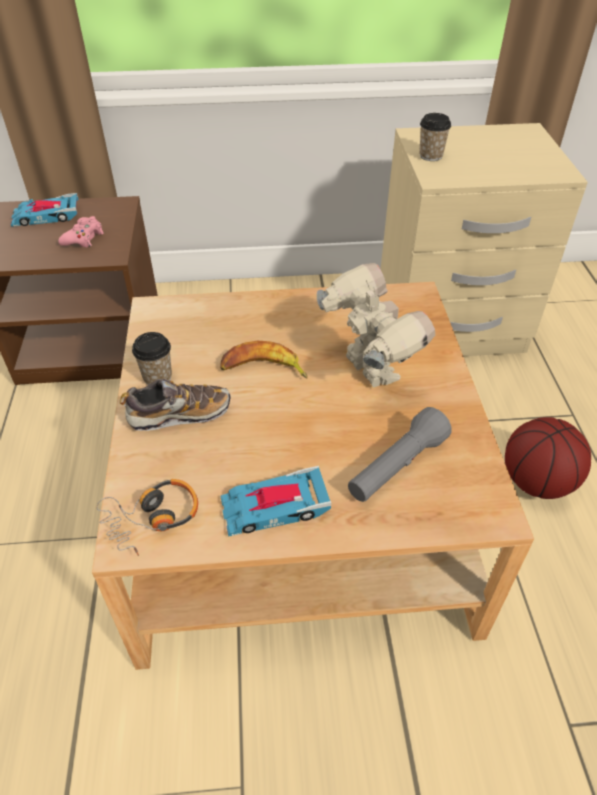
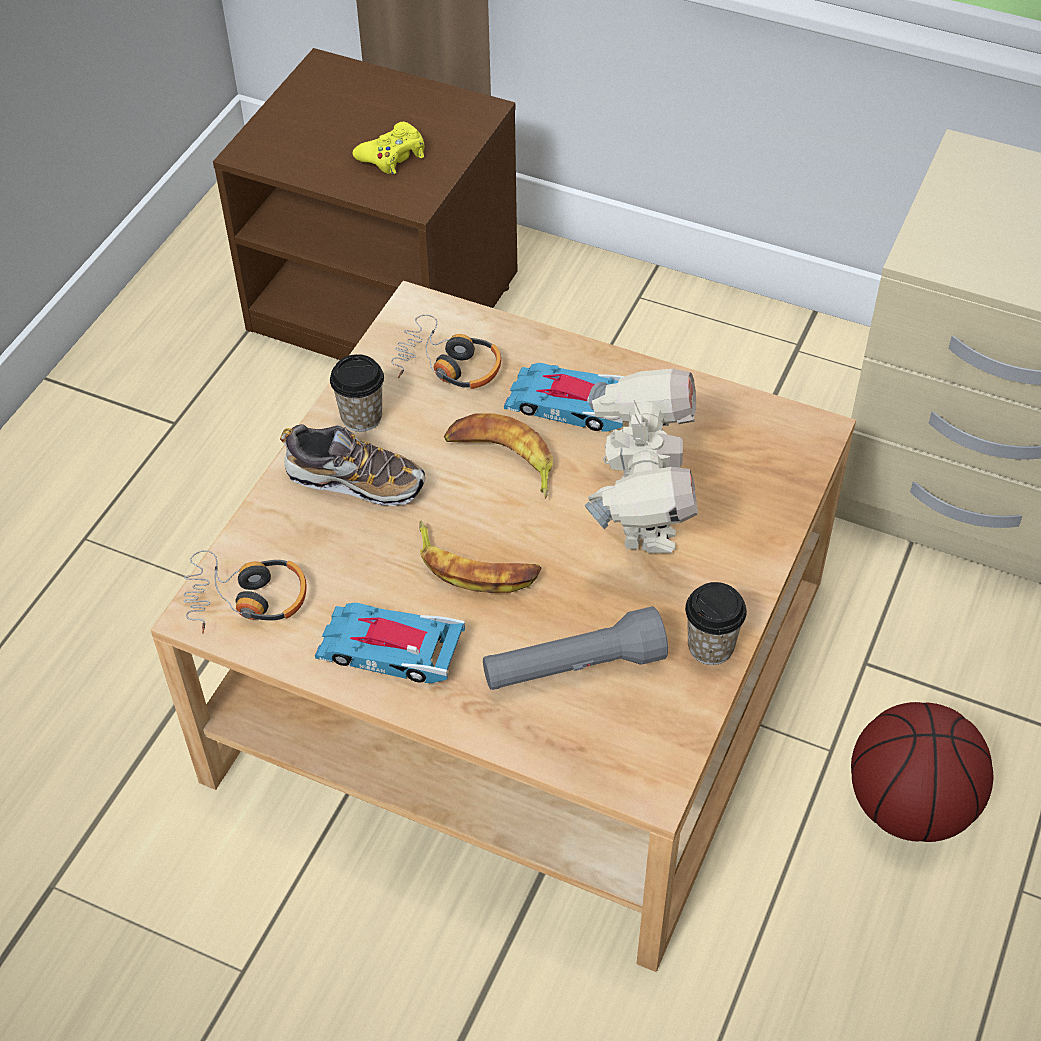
camera: 30 degrees right, 5 degrees up
(46, 216) = (364, 97): toy car -> toy car (570, 403)
(83, 238) = (393, 156): pink game controller -> yellow game controller
(192, 331) = (448, 365): none -> headphones
(292, 433) = (475, 566): none -> banana
(430, 156) = (954, 207): cup -> cup (710, 646)

